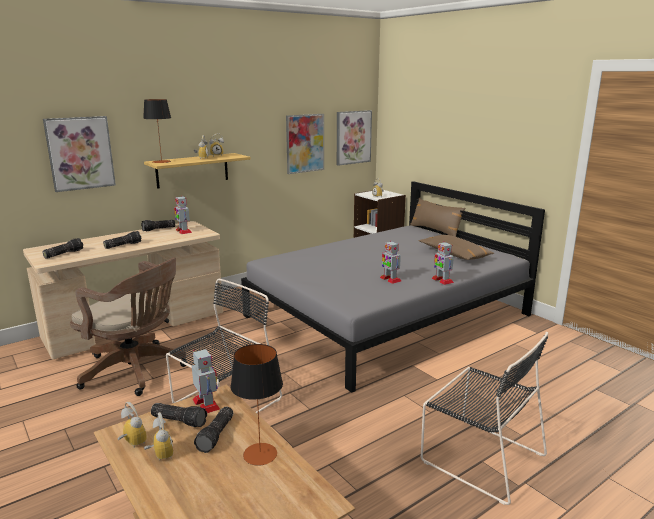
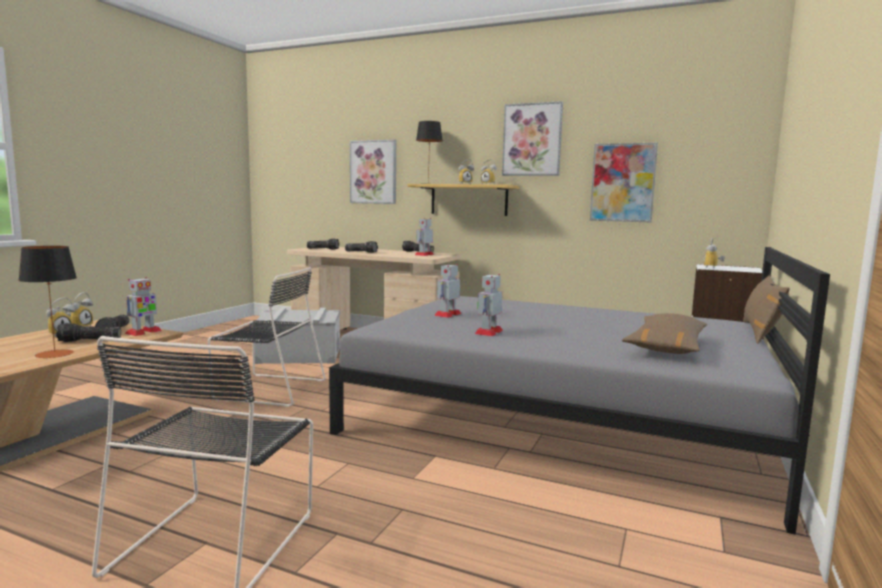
camera: 60 degrees right, 10 degrees down
(137, 371) = (299, 355): brown office chair -> grey storage box
(353, 137) = (716, 180): picture -> picture (532, 140)
(442, 280) = (533, 350): toy robot -> toy robot (448, 314)

